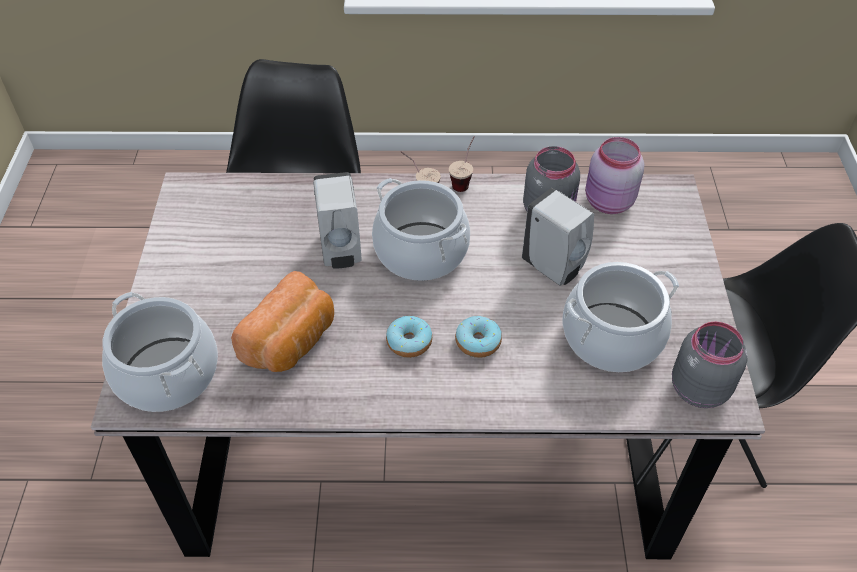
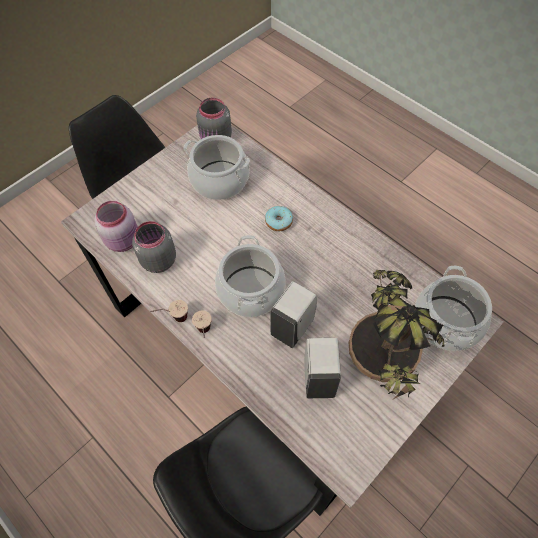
camera: 135 degrees left, 10 degrees up
(215, 268) = (375, 376): none -> potted plant
(292, 341) = (367, 290): bread -> none
(409, 342) = (310, 246): donut -> none
(554, 268) = (199, 228): white soap dispenser -> white soap dispenser (318, 377)

